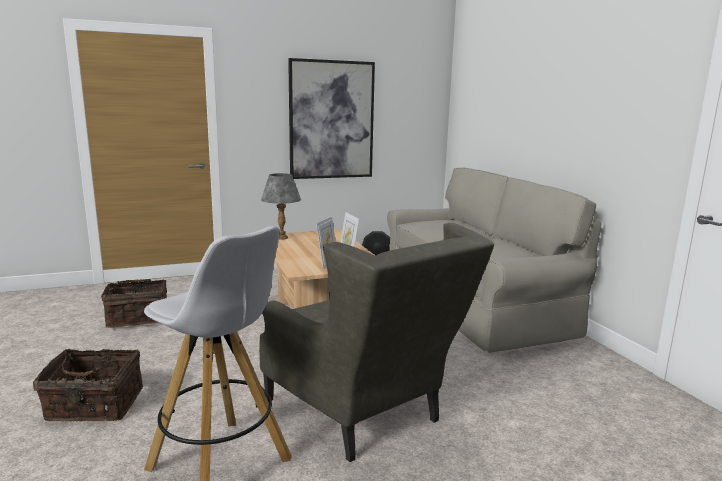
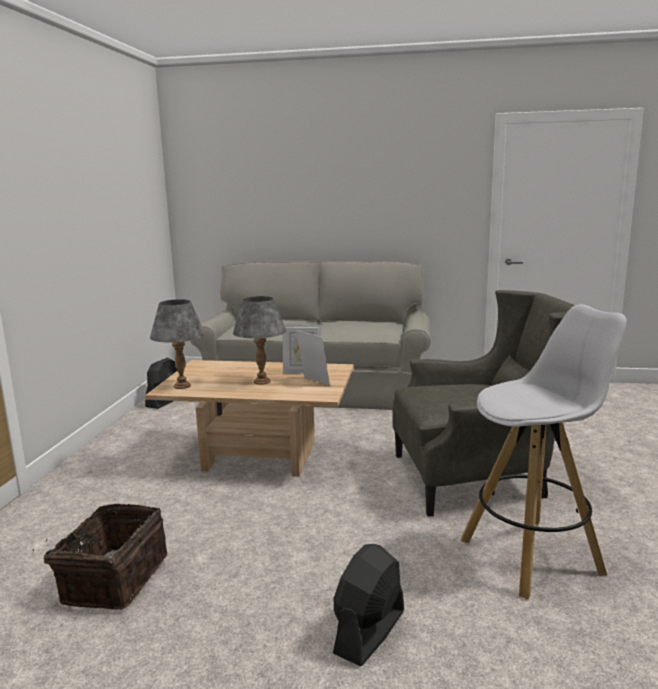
camera: 60 degrees left, 0 degrees up
(94, 406) = (369, 632): basket -> black fan
(311, 252) = (262, 382): none -> grey table lamp
(331, 120) = (94, 226): picture -> none

